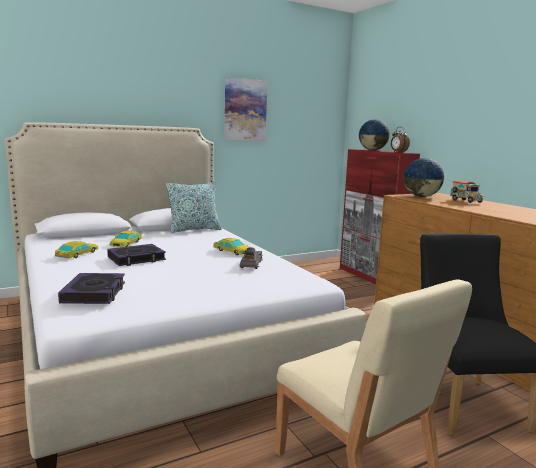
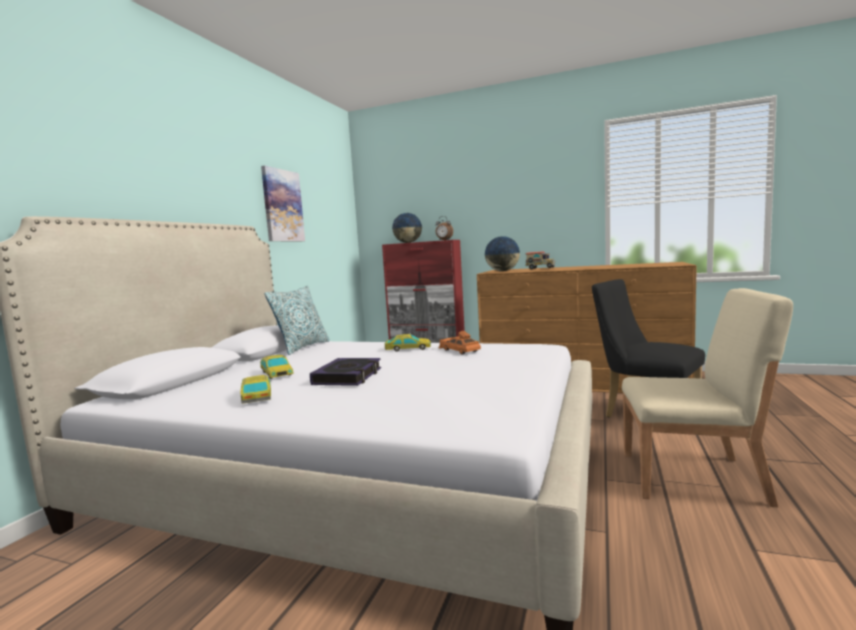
camera: 40 degrees left, 5 degrees down
(94, 293) = (437, 405): book -> none
(251, 264) = (458, 350): grey toy car -> orange toy car

